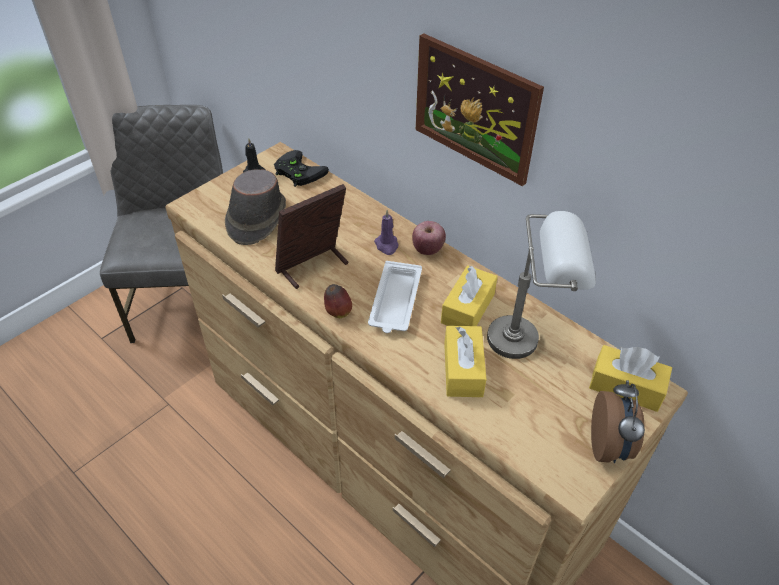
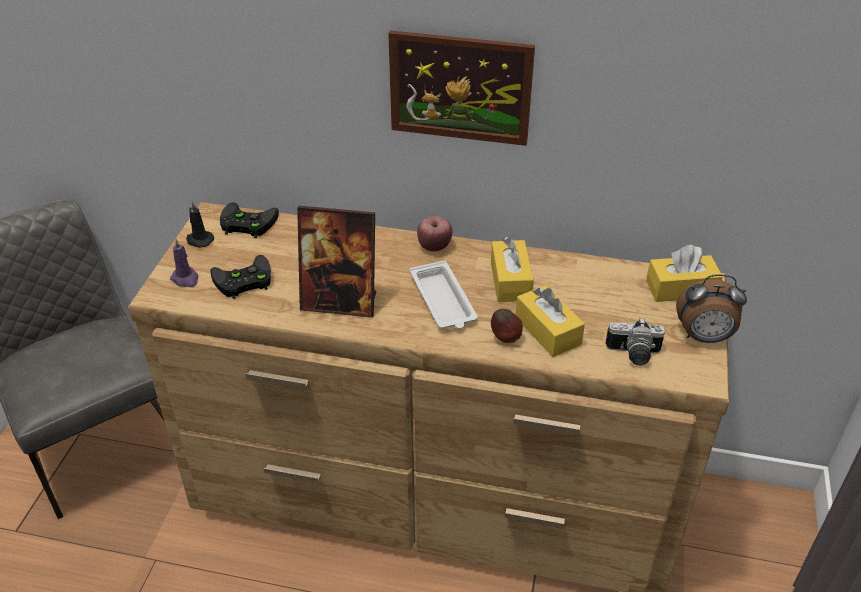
camera: 30 degrees left, 5 degrees down
(256, 218) = (242, 281): brown hat -> black game controller
(313, 267) = (340, 302): picture frame -> picture frame turned 105 degrees counterclockwise
(337, 313) = (399, 331): apple -> apple (505, 339)
(387, 245) = (394, 257): purple candle -> purple candle (185, 279)
(523, 430) = (633, 355): none -> camera
(530, 338) = (580, 283): grey table lamp -> none
(609, 446) = (704, 337): alarm clock -> alarm clock turned 120 degrees clockwise

